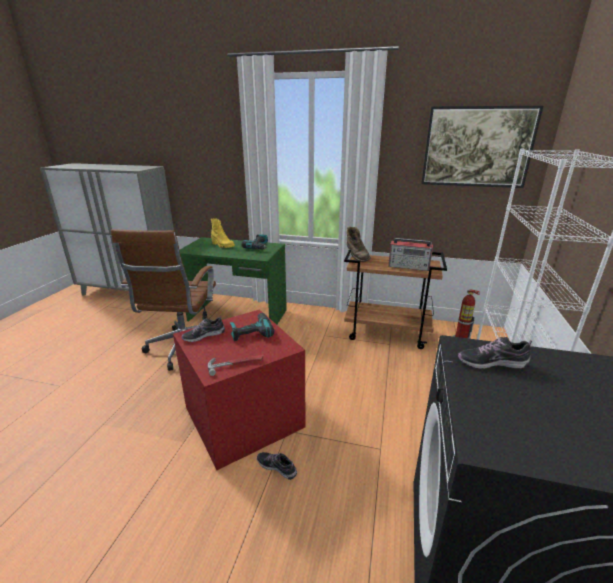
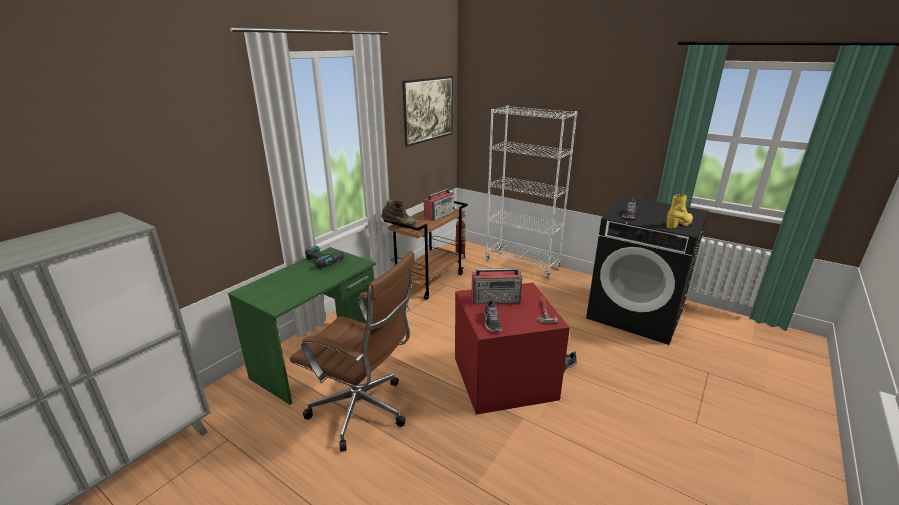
camera: 70 degrees left, 0 degrees up
(222, 245) = (291, 281): yellow boot -> yellow boot (679, 224)
(251, 332) = (496, 299): power drill -> radio

